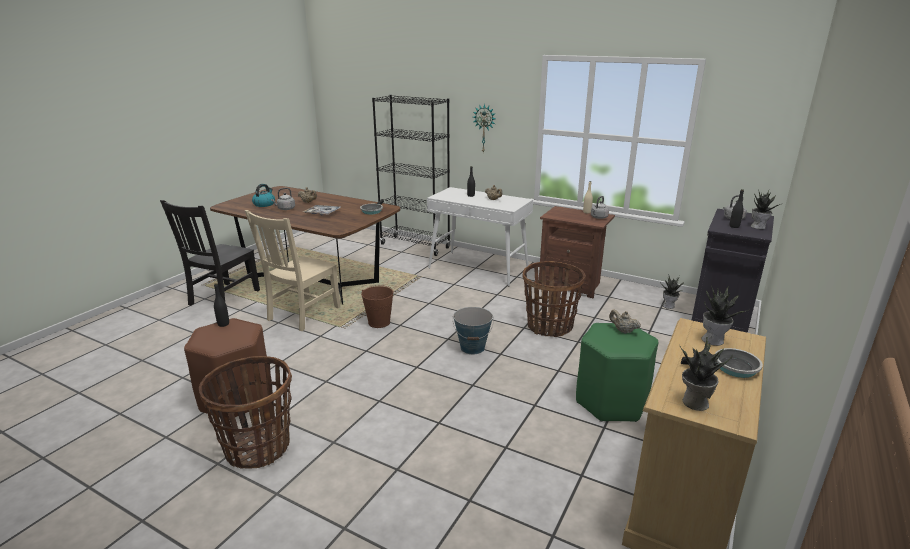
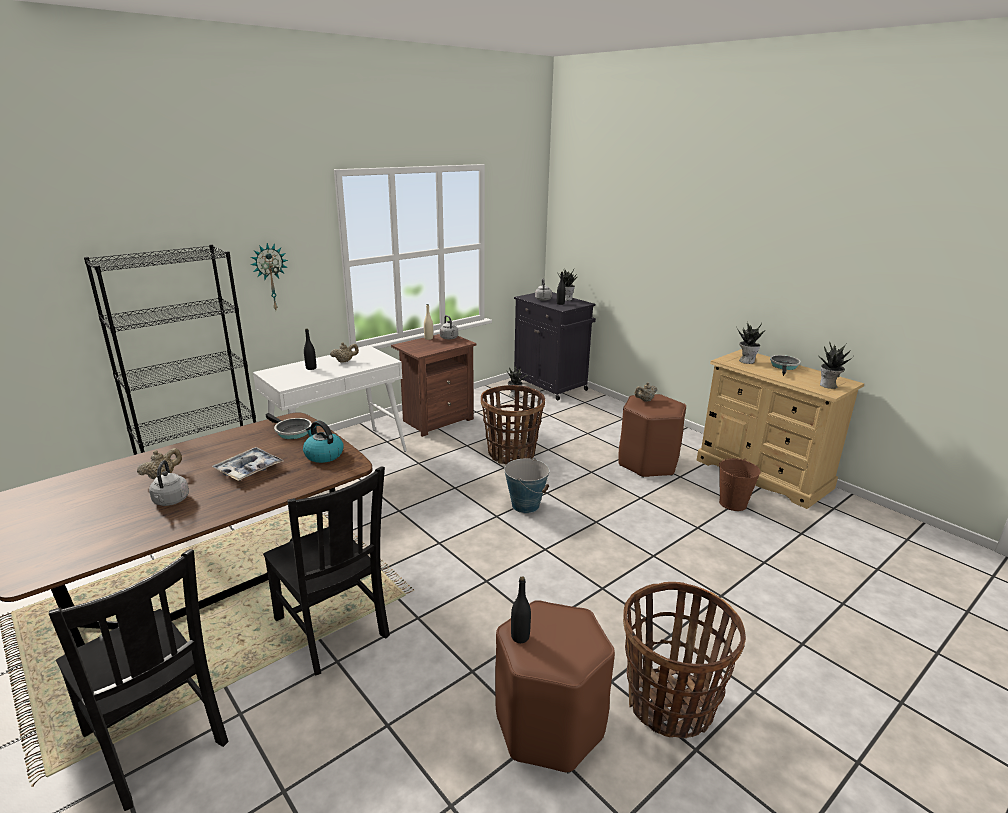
camera: 70 degrees left, 0 degrees up
(264, 204) = (100, 522): kettle -> kettle (323, 455)
(302, 314) = (333, 630): beige chair -> black chair
(379, 322) = (420, 558): brown bucket -> brown bucket (733, 503)
(611, 402) = (648, 463): green stool -> brown stool

